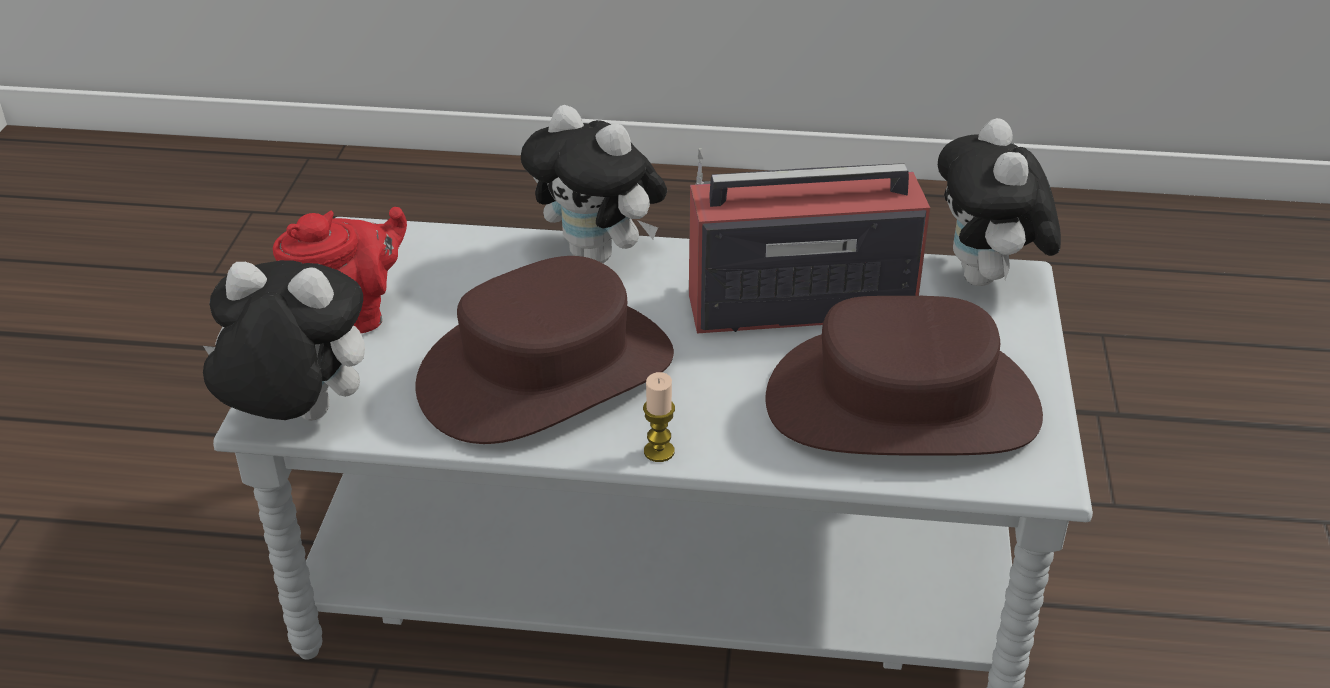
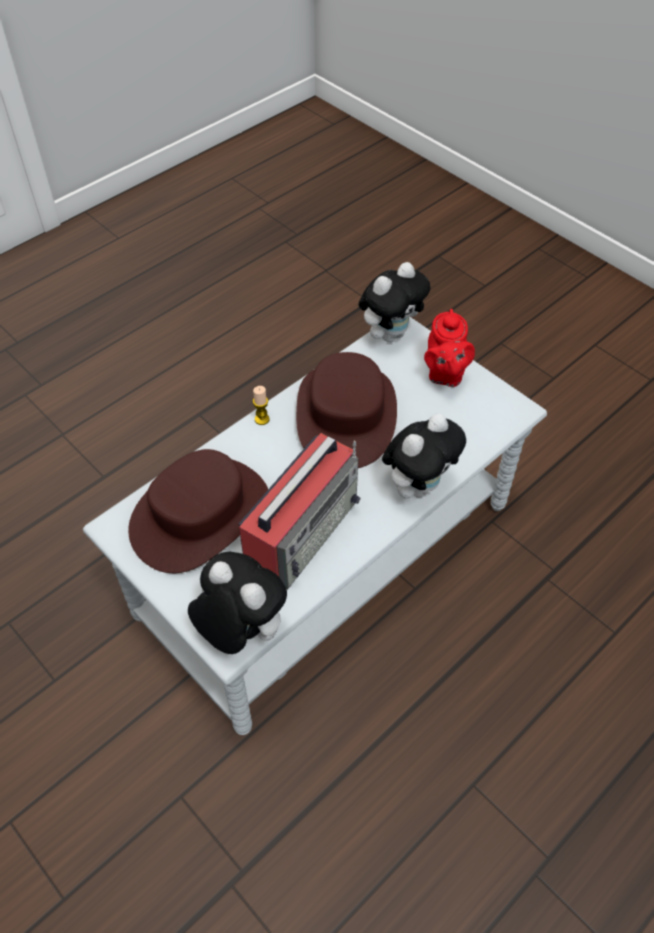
camera: 130 degrees right, 15 degrees up
(599, 255) = (418, 485): plush toy -> plush toy turned 150 degrees clockwise

